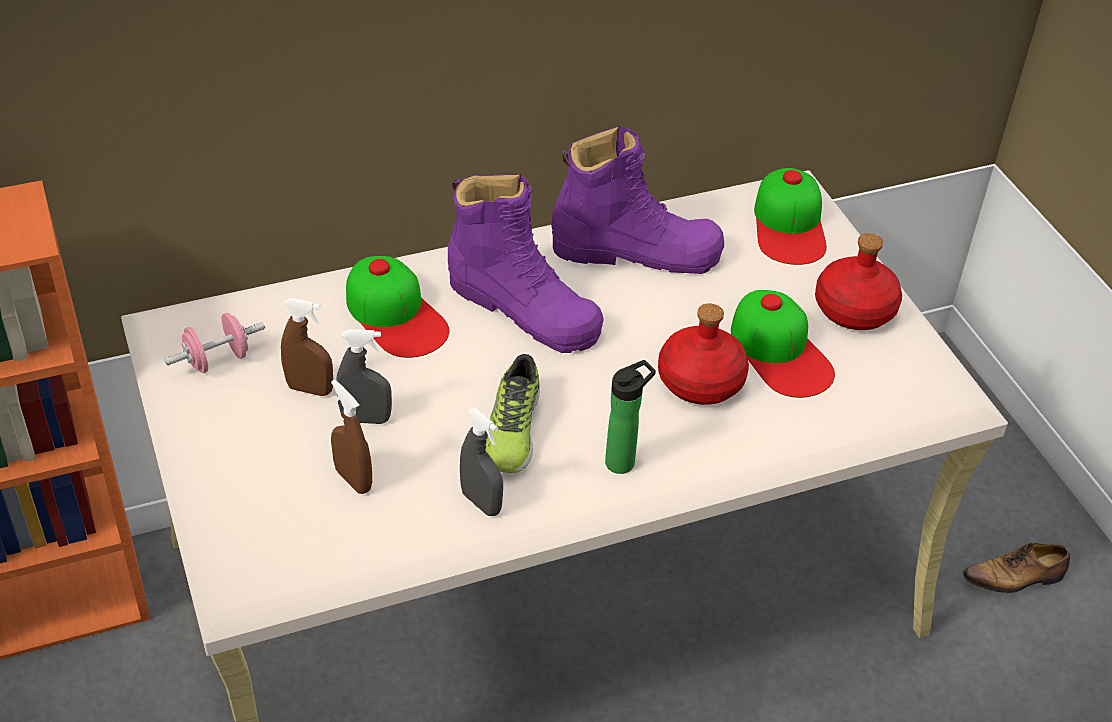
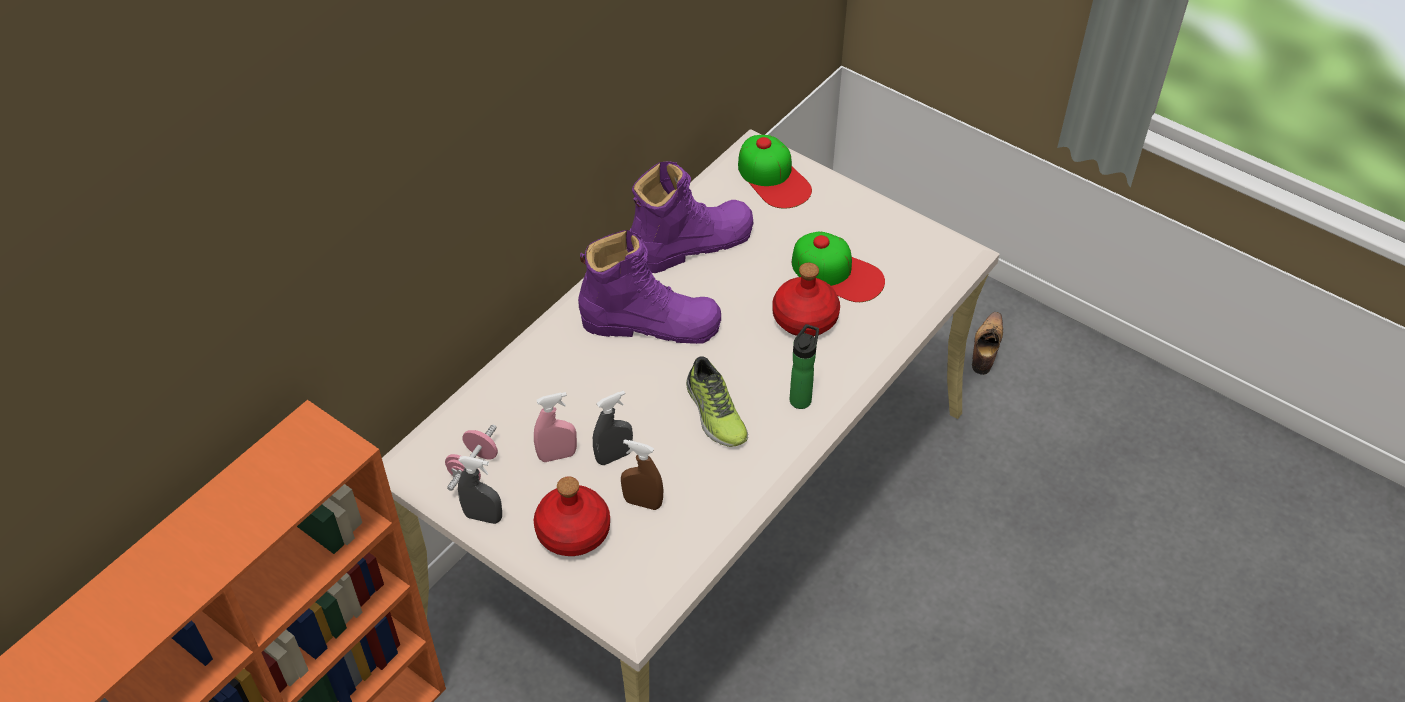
camera: 30 degrees left, 5 degrees up
(310, 389) = (557, 455): brown spray bottle -> pink spray bottle
(396, 315) = (569, 372): cap -> none
(481, 502) = (737, 473): grey spray bottle -> grey spray bottle (483, 517)
(853, 309) = (858, 220): red bottle -> red bottle (572, 532)
(1015, 578) = (986, 348): shoe -> shoe turned 150 degrees clockwise

